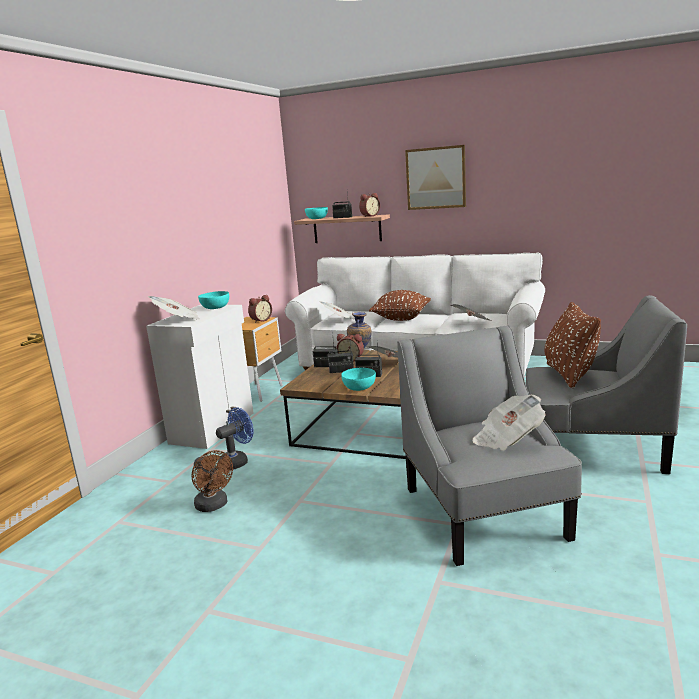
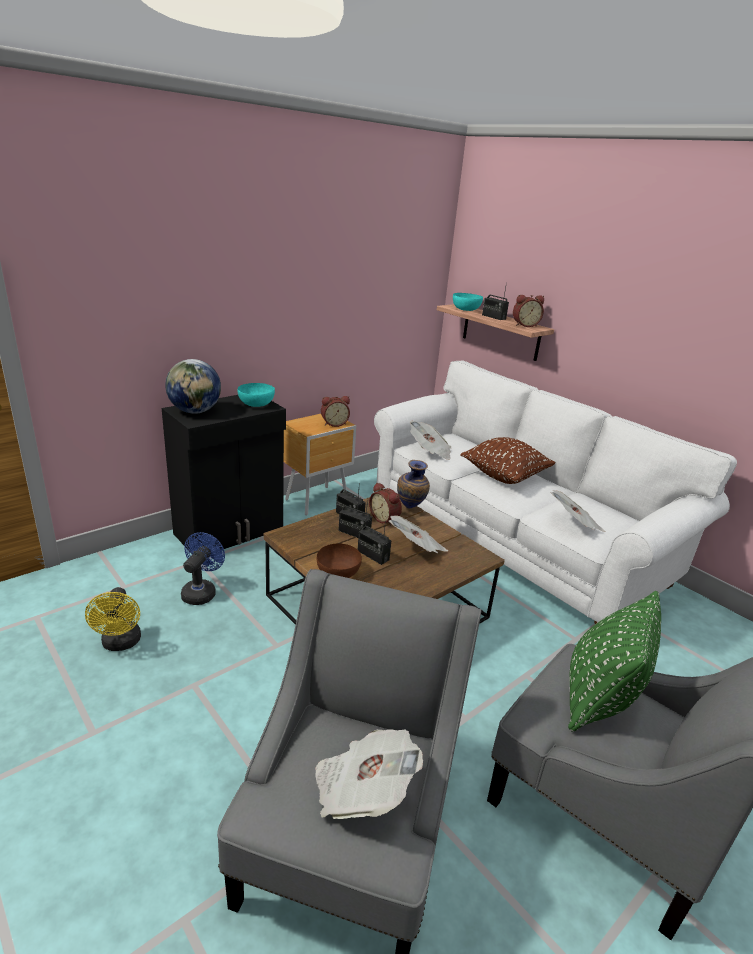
camera: 25 degrees right, 10 degrees up
(177, 320) = (195, 411): newspaper -> globe
(214, 427) = (230, 532): white cabinet -> black cabinet
(214, 506) = (121, 644): brown fan -> yellow fan
(237, 461) = (201, 591): blue fan -> blue fan turned 60 degrees counterclockwise
(359, 387) = (339, 572): turquoise bowl -> brown bowl
(436, 178) = (627, 297): picture -> none
(569, 375) = (599, 698): brown pillow -> green pillow

